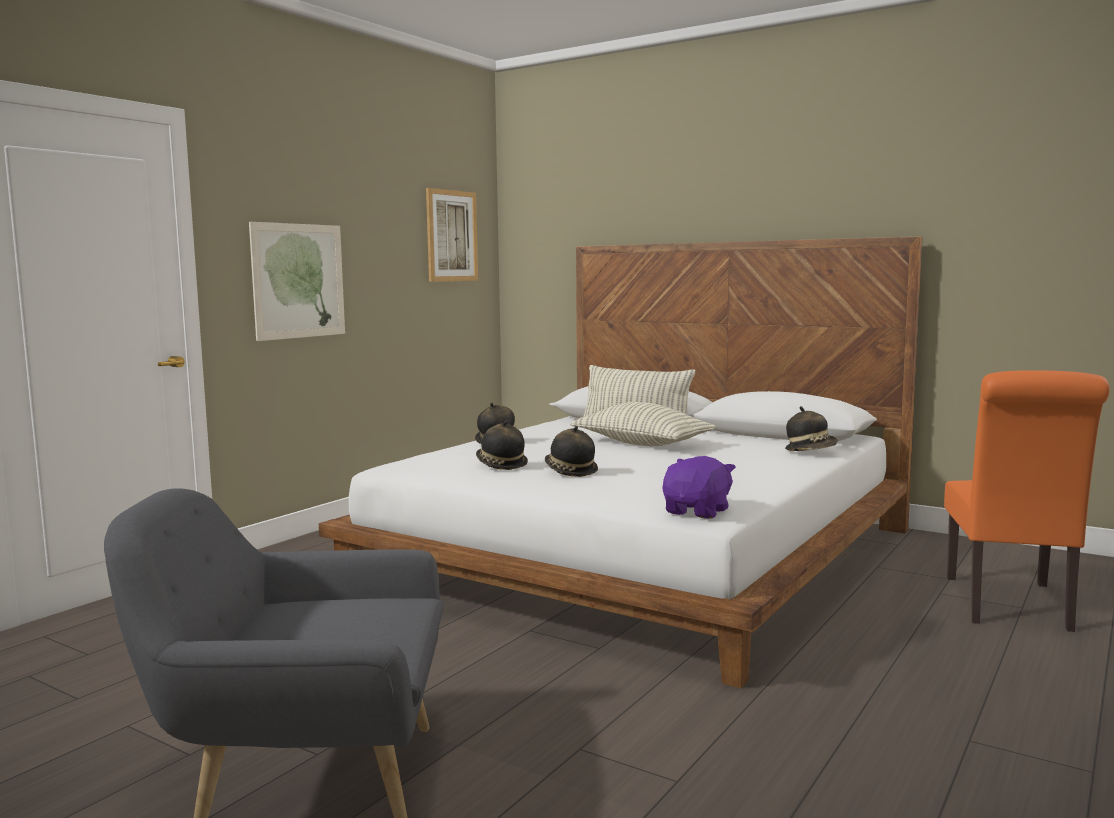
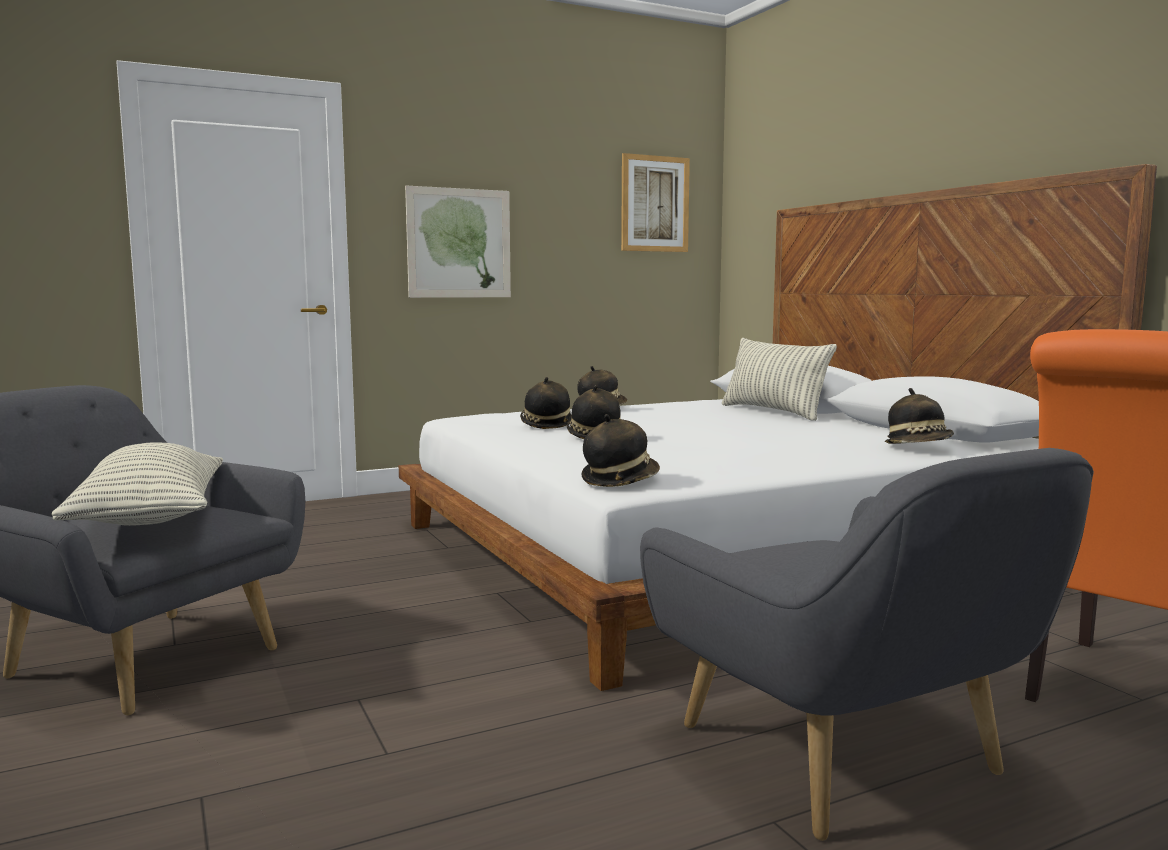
camera: 30 degrees right, 0 degrees up
(641, 444) = (738, 423): pillow -> pillow (151, 517)
(697, 511) = (619, 480): purple plush toy -> hat
(948, 690) = (846, 761): none -> grey armchair

